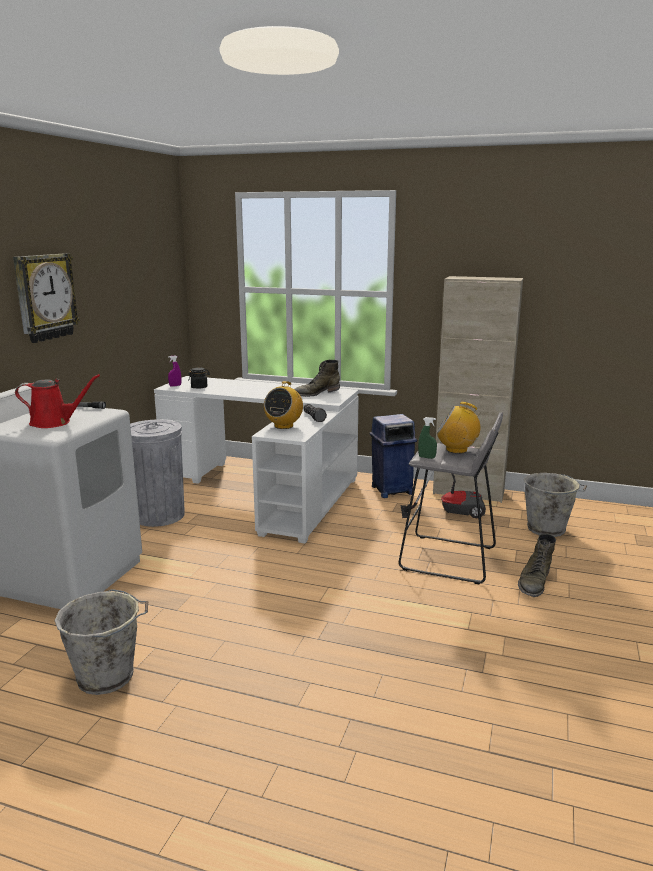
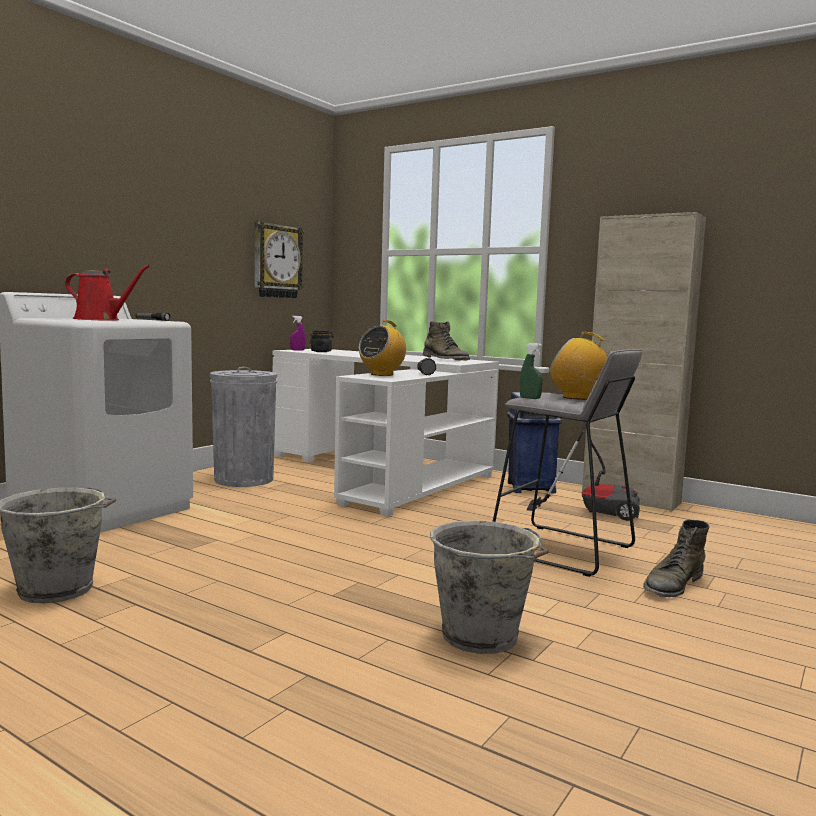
camera: 15 degrees right, 10 degrees down
(45, 297) = (141, 213): wall clock -> wall clock (276, 261)
(316, 393) = (445, 360): green boot -> green boot turned 105 degrees counterclockwise
(548, 529) = (724, 540): grey bucket -> grey bucket (482, 637)

